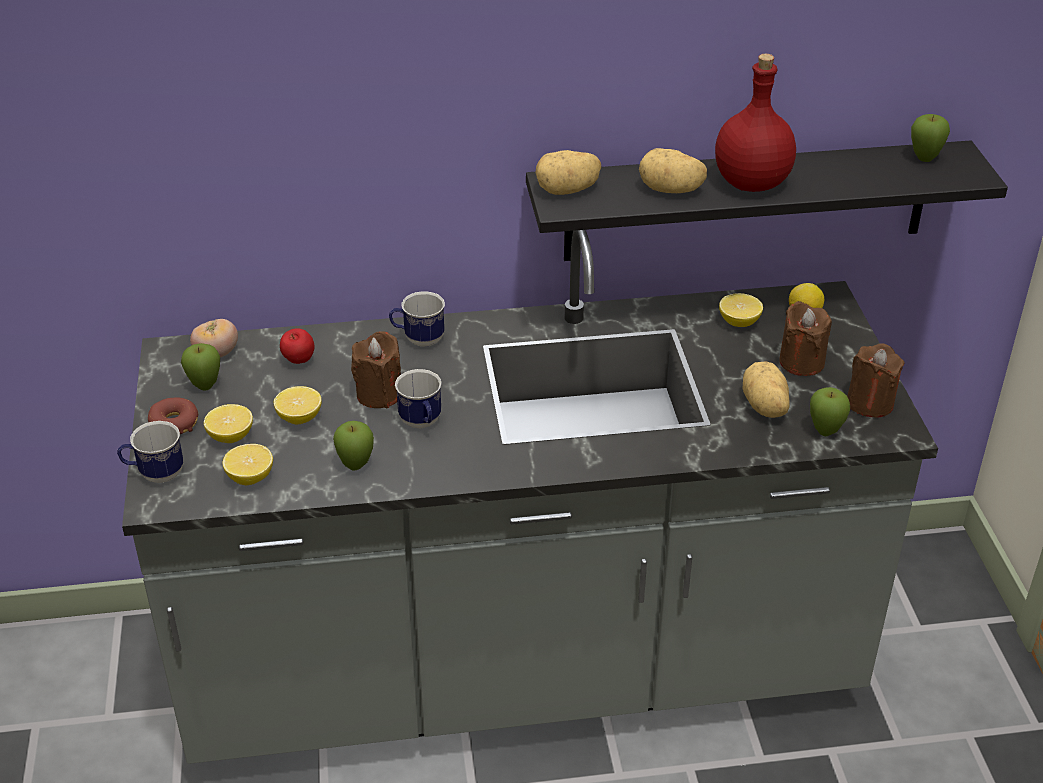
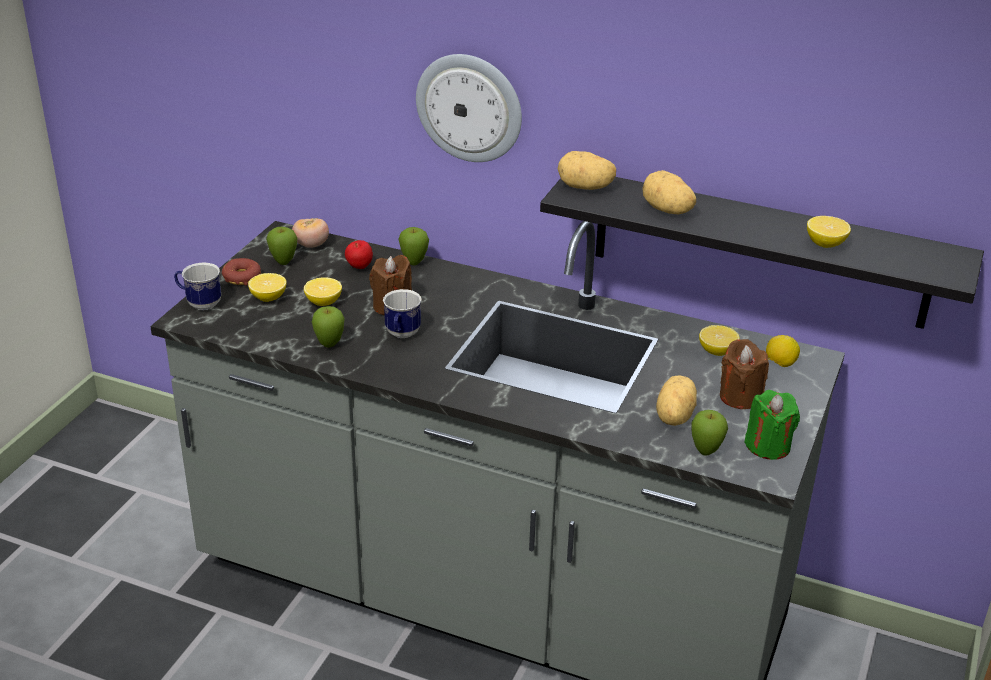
camera: 30 degrees right, 5 degrees down
(250, 477) = (255, 326): lemon -> lemon (825, 243)
(395, 135) = (470, 107): none -> wall clock
(418, 340) = (455, 281): mug -> none
(751, 184) = (739, 225): red bottle -> none
(870, 403) = (768, 446): brown candle -> green candle
(924, 159) = (919, 251): apple -> apple (414, 262)

